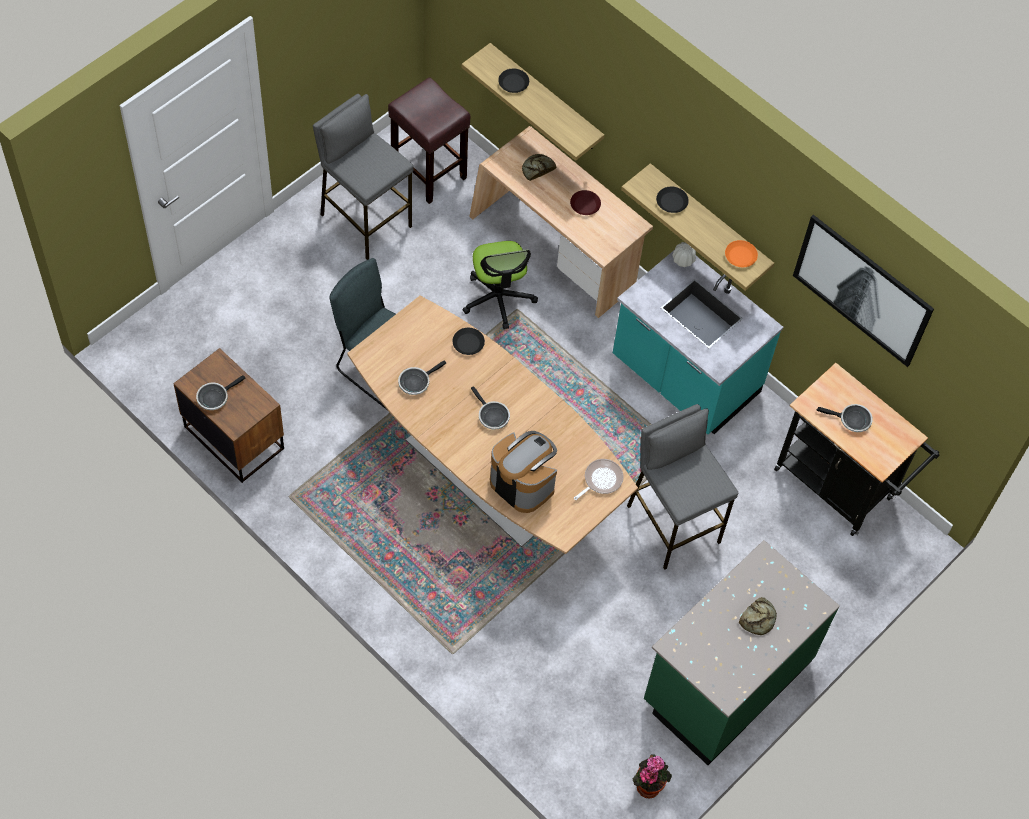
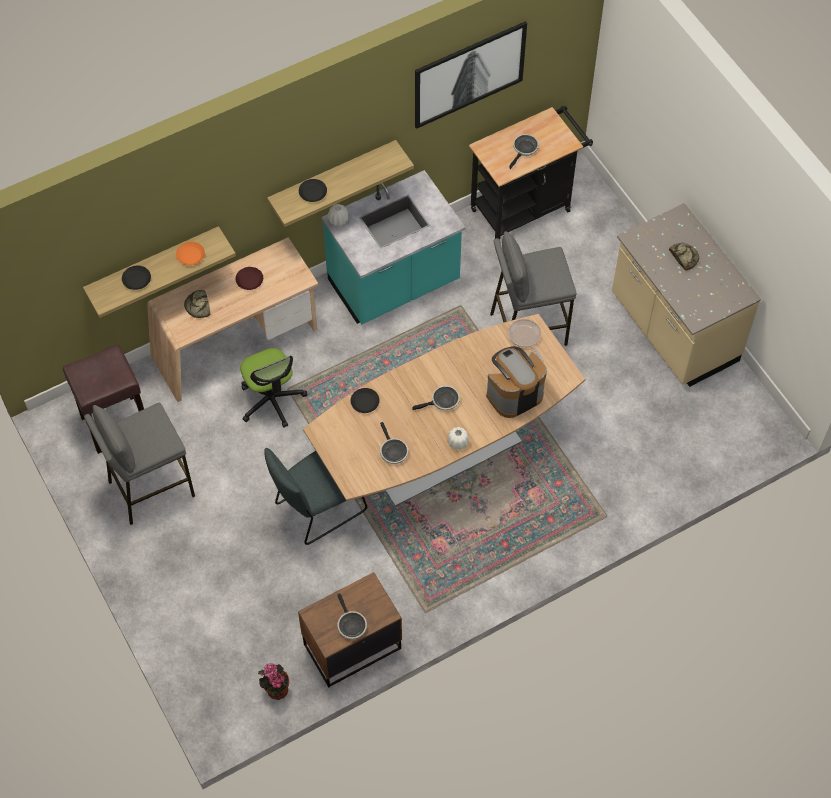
camera: 70 degrees left, 0 degrees up
(444, 441) = (458, 442): none -> white vase
(498, 298) = (272, 400): office chair -> office chair turned 60 degrees clockwise
(648, 784) = (747, 404): potted plant -> potted plant (275, 689)
(725, 681) = (672, 330): green counter -> beige counter
(740, 256) = (382, 160): orange plate -> orange plate (190, 256)

